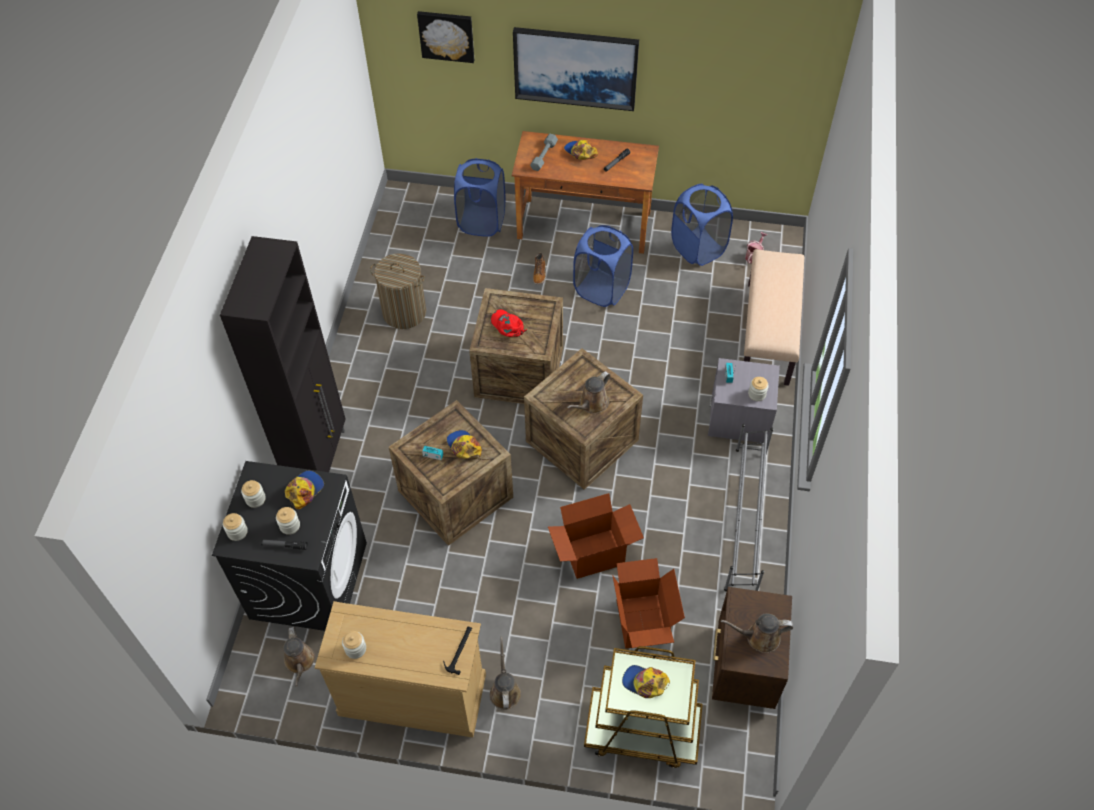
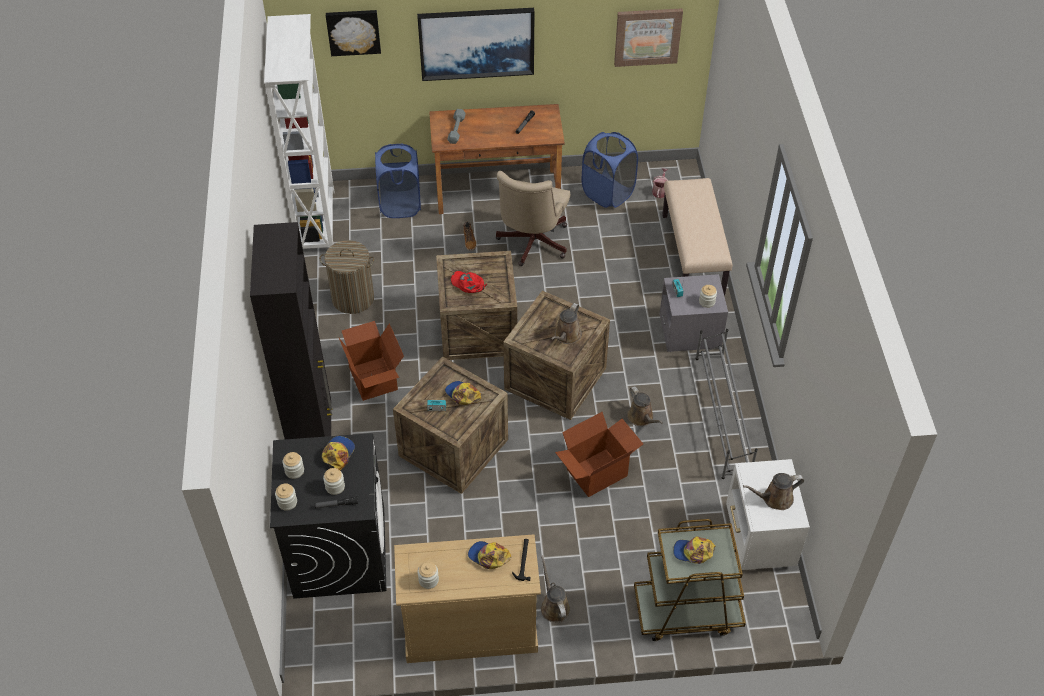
camera: 15 degrees left, 5 degrees down
(300, 662) = (355, 625): brown watering can -> brown watering can (641, 417)
(394, 224) = (317, 221): none -> white bookcase
(580, 152) = (488, 121): cap -> cap (488, 556)
(601, 289) = (531, 244): blue laundry basket -> beige office chair
(643, 621) = (659, 520): cardboard box -> cardboard box (374, 378)
(743, 668) = (758, 539): brown nightstand -> white nightstand
(762, 90) = (647, 36): none -> picture

